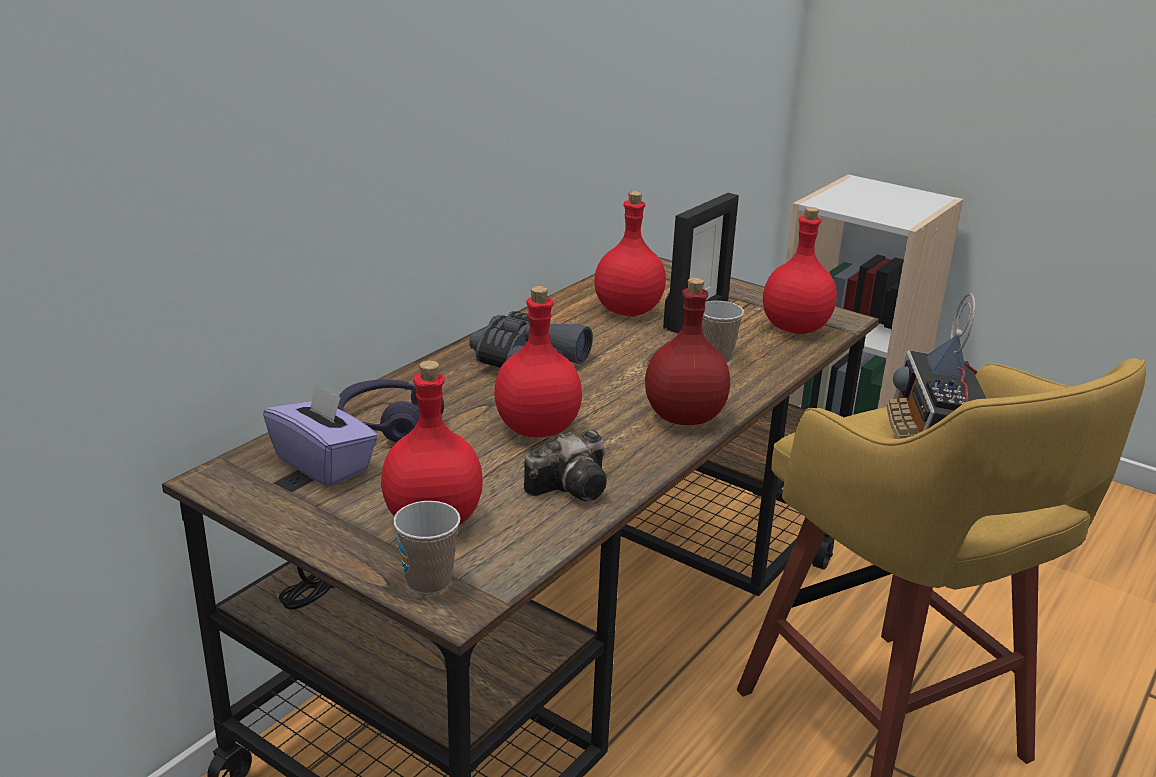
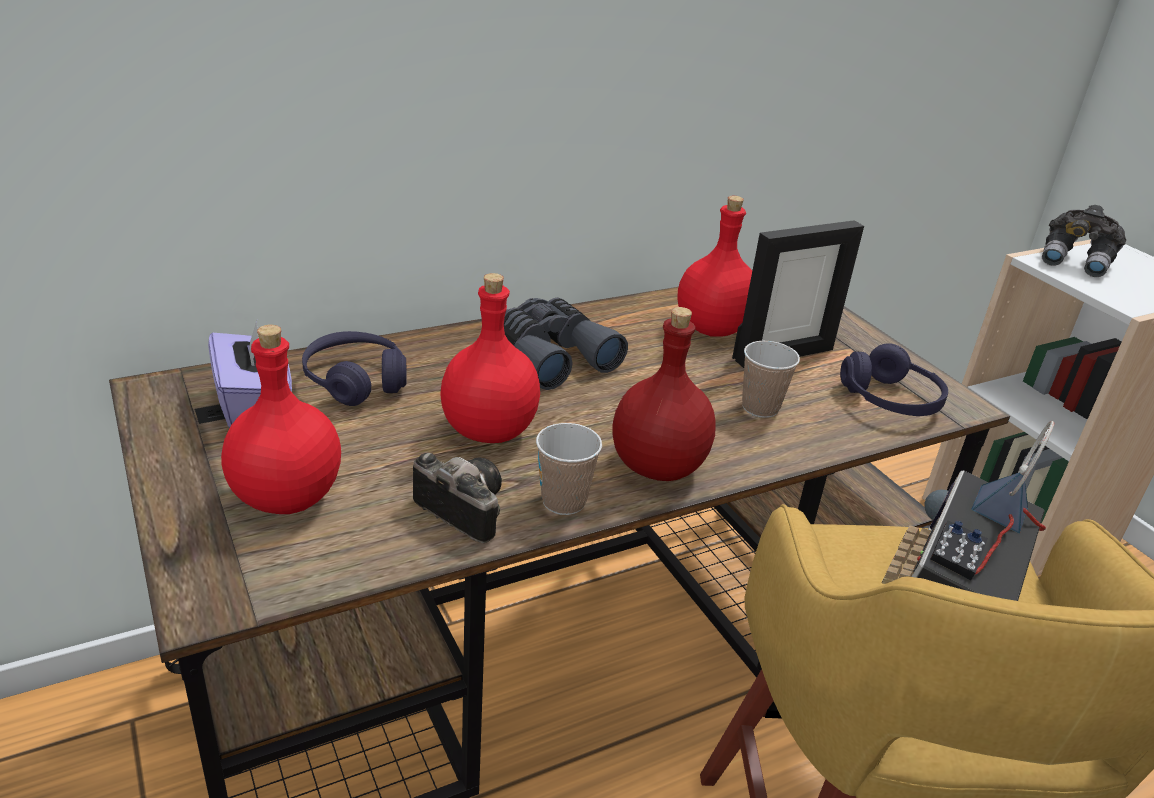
camera: 25 degrees right, 5 degrees up
(429, 581) = (211, 564): cup -> cup (563, 501)
(573, 486) = (459, 508): camera -> camera turned 135 degrees counterclockwise
(796, 328) = (890, 400): red bottle -> purple headphones
(843, 198) = (1076, 262): none -> grey binoculars

